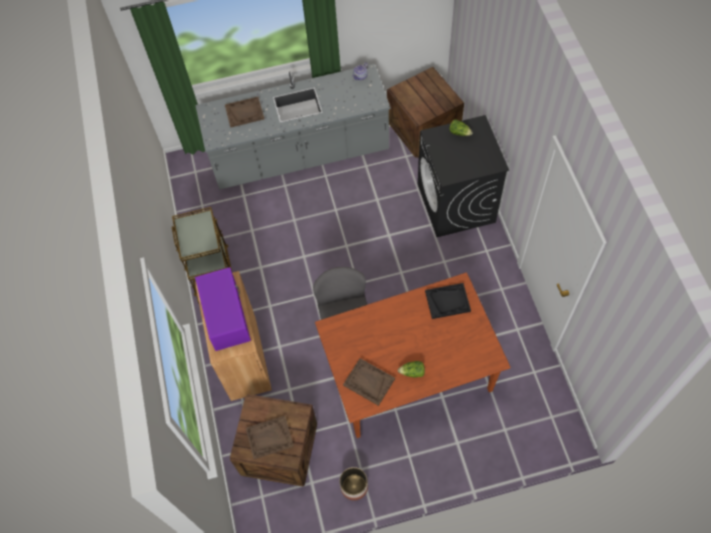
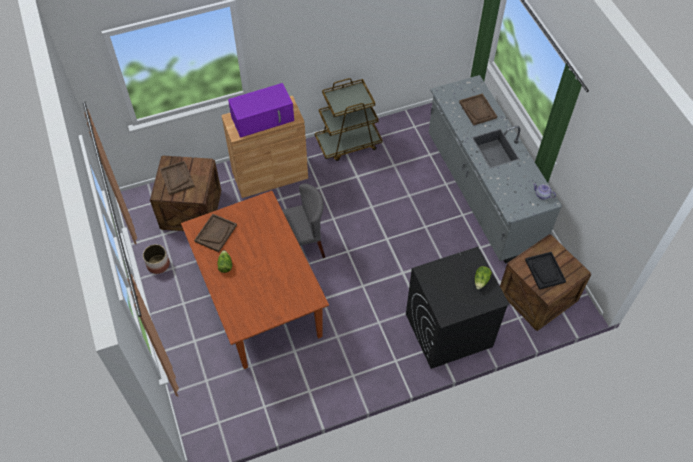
camera: 80 degrees right, 5 degrees down
(447, 301) = (296, 289): black tray -> black tray (545, 271)

